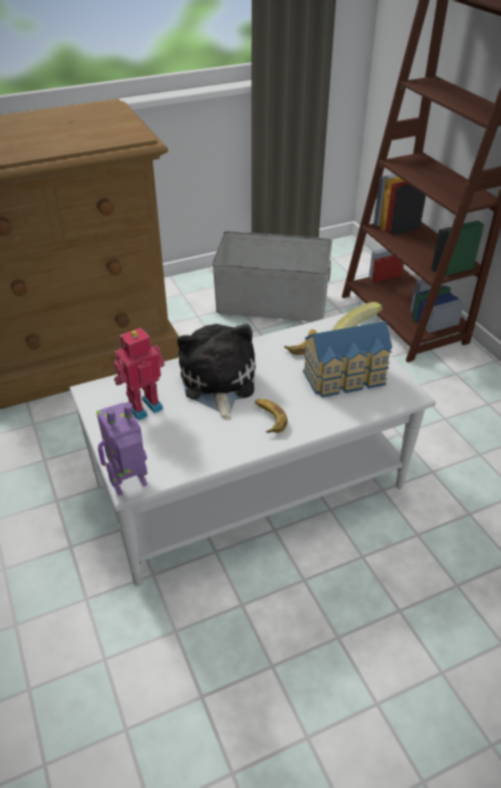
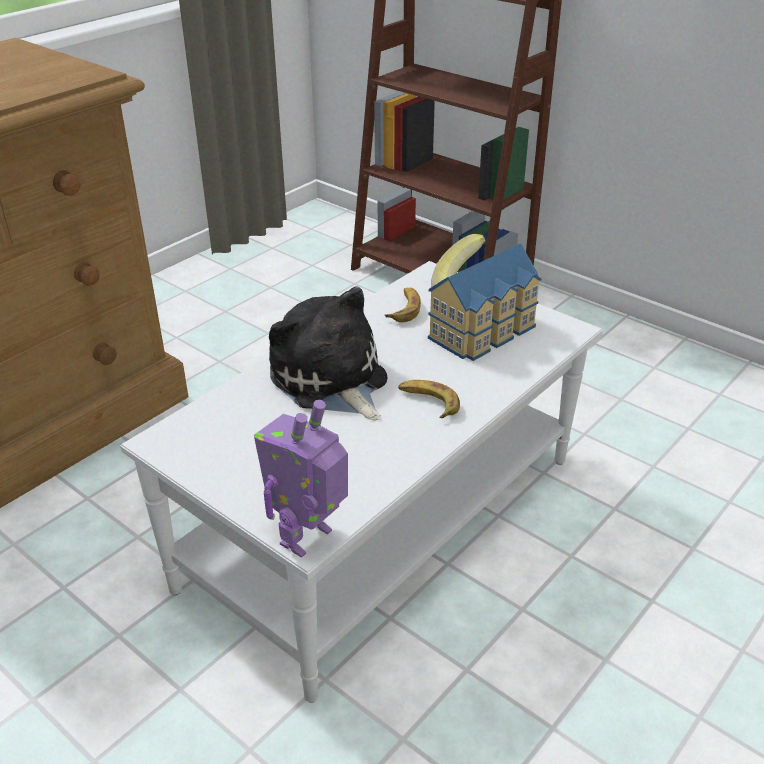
camera: 25 degrees left, 5 degrees down
(143, 406) = (250, 437): toy robot -> none
(272, 304) = (269, 298): grey storage box -> none

